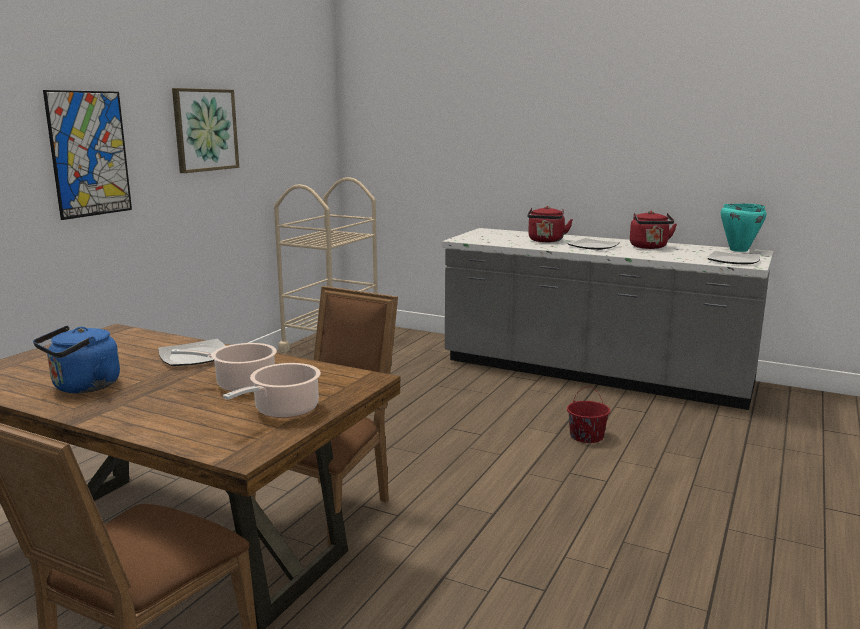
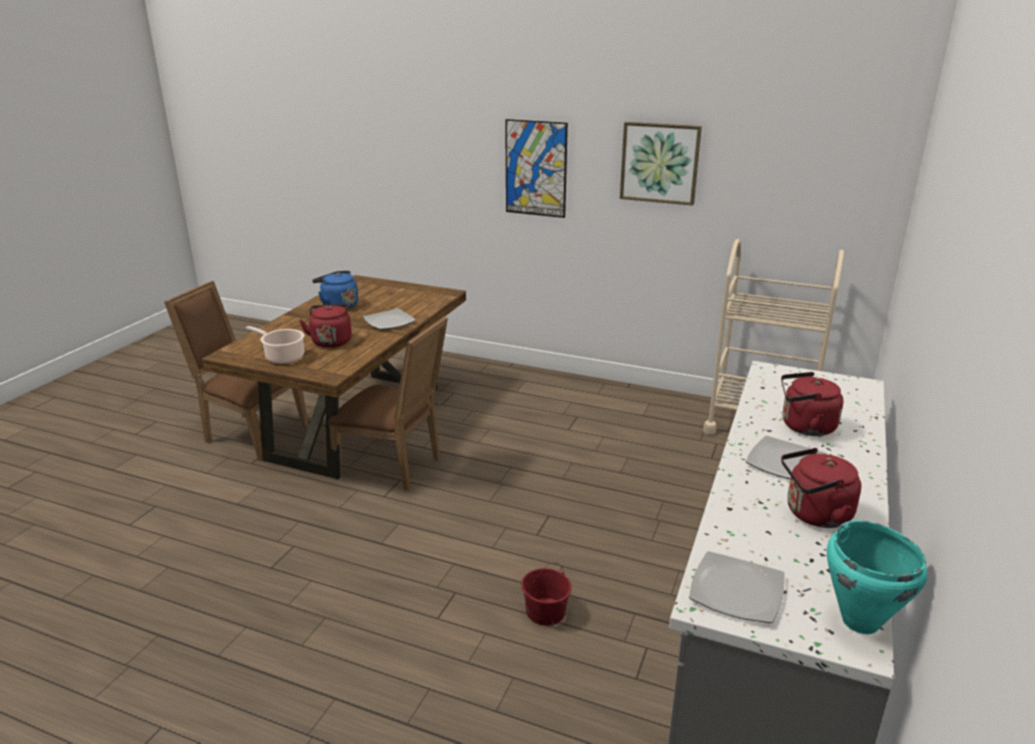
camera: 85 degrees right, 10 degrees up
(241, 384) = (331, 341): cooking pot -> red kettle

